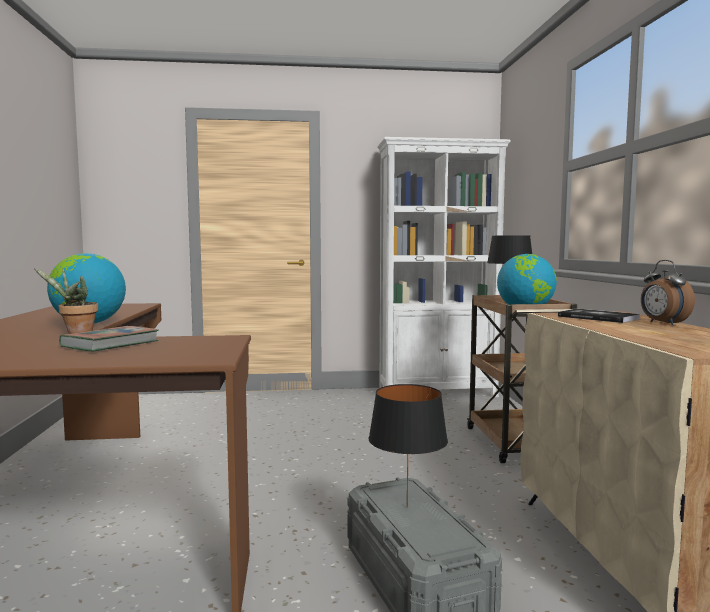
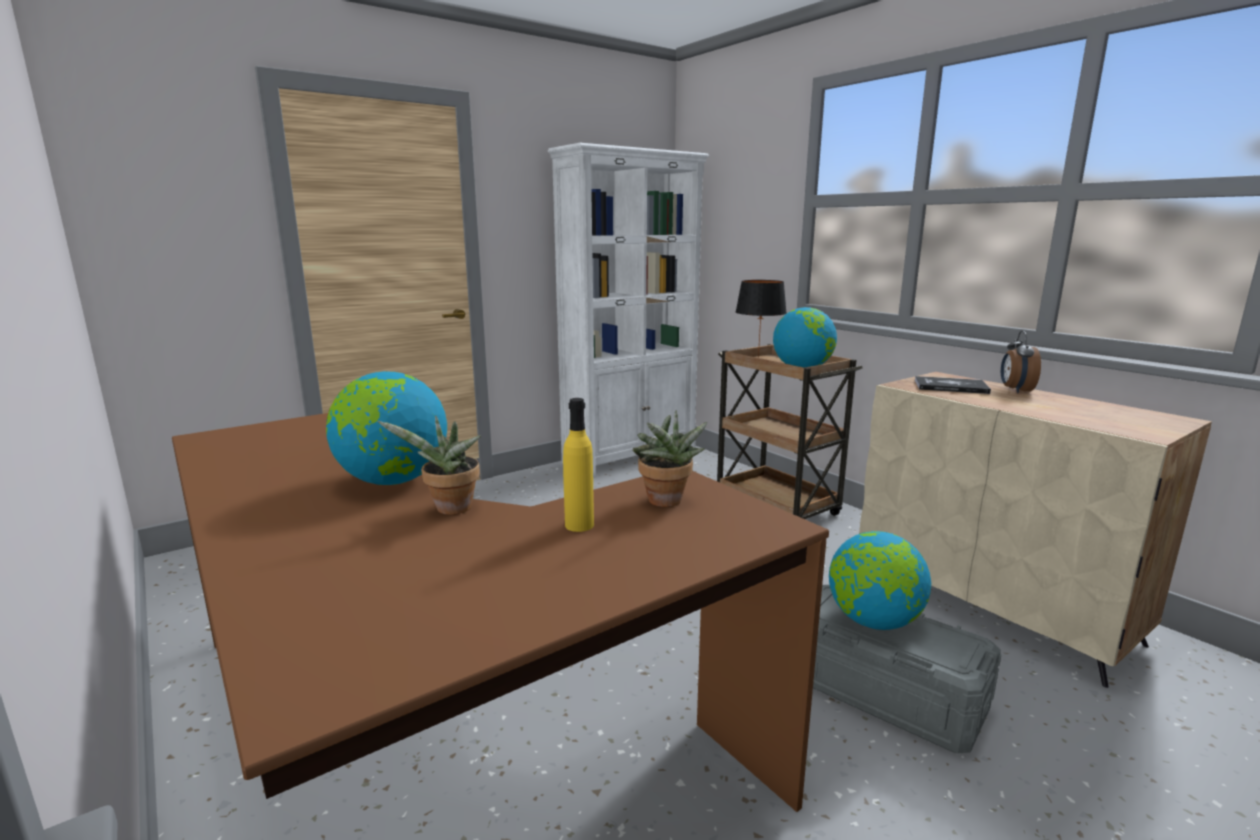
camera: 30 degrees left, 10 degrees up
(111, 344) = (579, 525): book -> yellow bottle
(183, 344) = (666, 503): none -> potted plant
(406, 507) = (873, 621): black table lamp -> globe
(662, 323) = (1015, 390): alarm clock -> alarm clock turned 60 degrees clockwise

